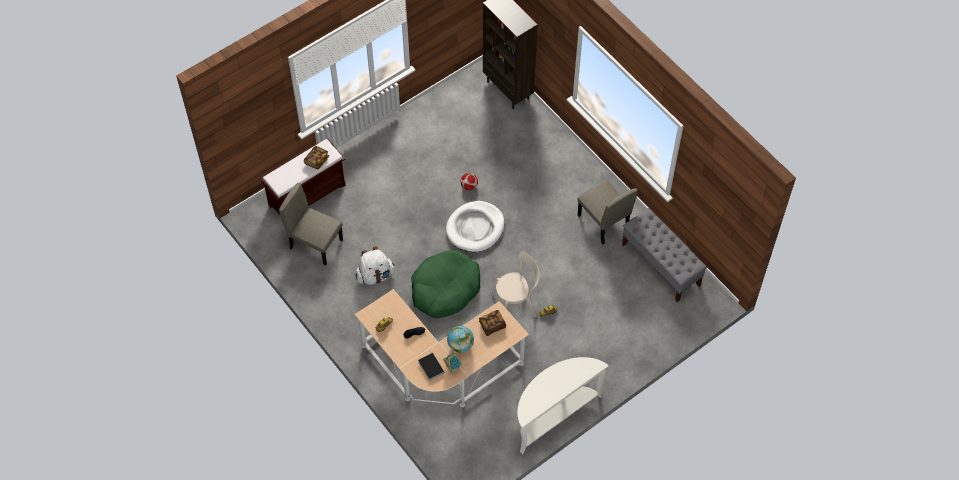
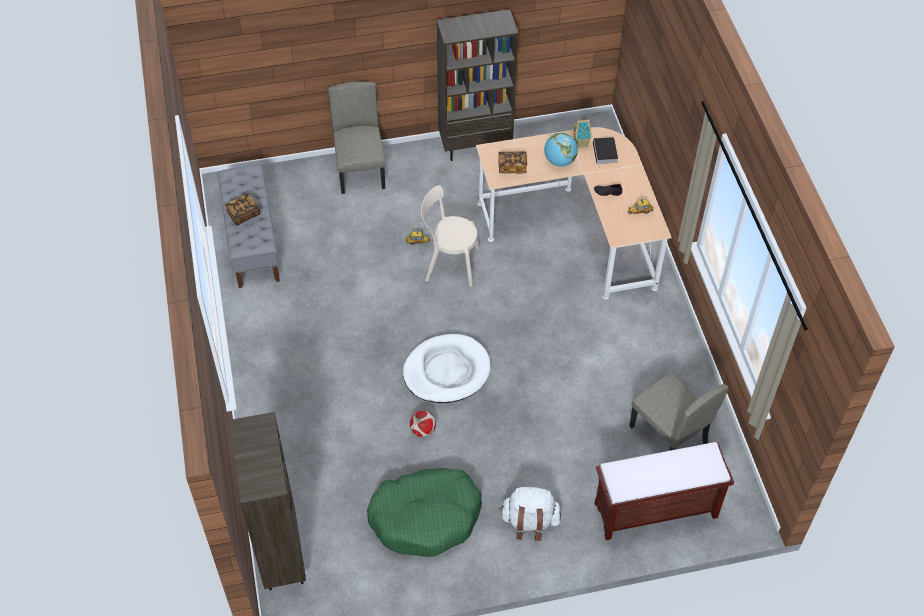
camera: 155 degrees left, 5 degrees down
(316, 160) = (640, 470): book -> book (243, 214)
(375, 275) = (605, 363): white backpack -> white backpack (529, 522)
(445, 289) = (525, 313): green dog bed -> green dog bed (426, 517)
(553, 415) = (475, 146): white console table -> brown bookcase
(603, 222) = (282, 315): beige chair -> beige chair (361, 171)

